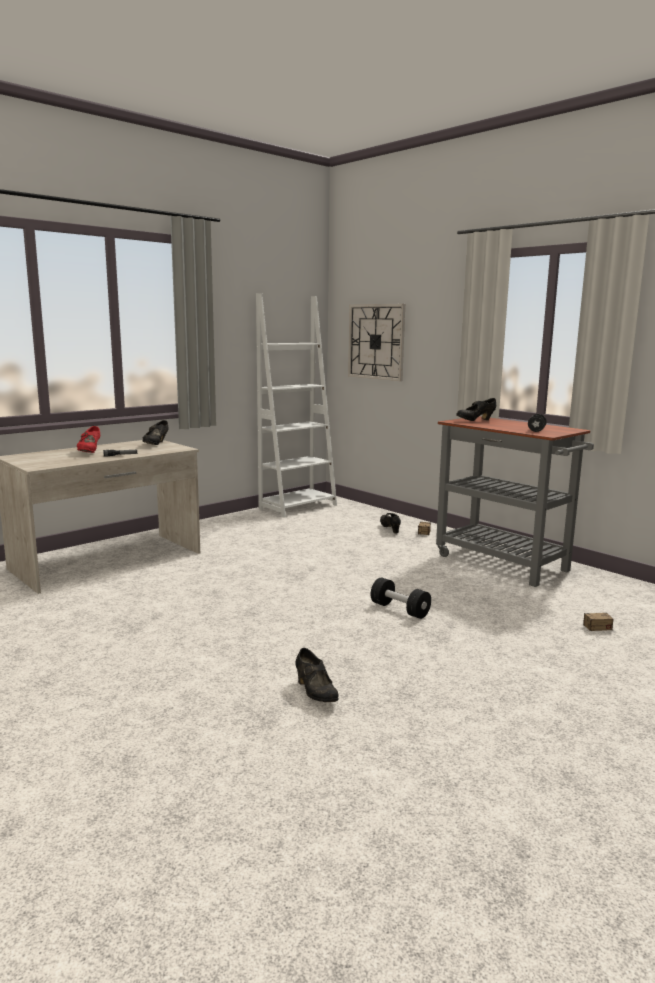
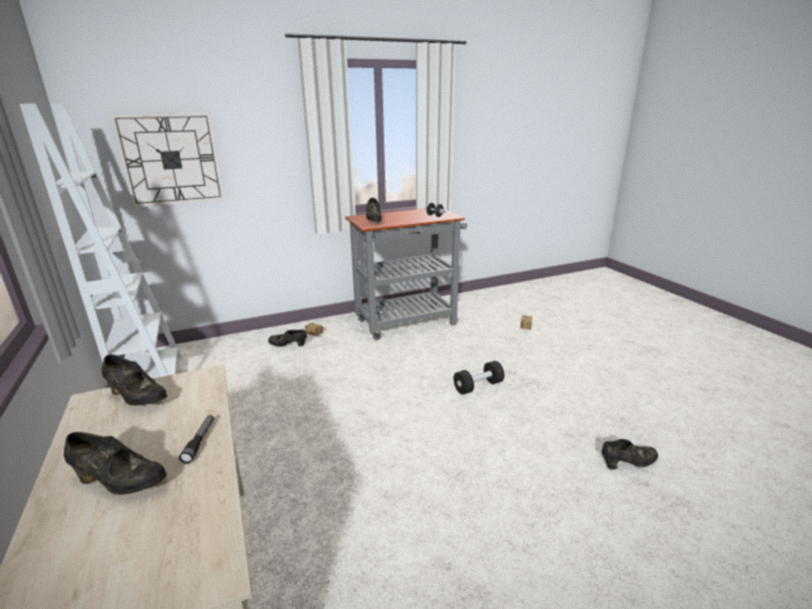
camera: 70 degrees left, 10 degrees up
(90, 452) = (120, 483): red shoe -> black shoe

